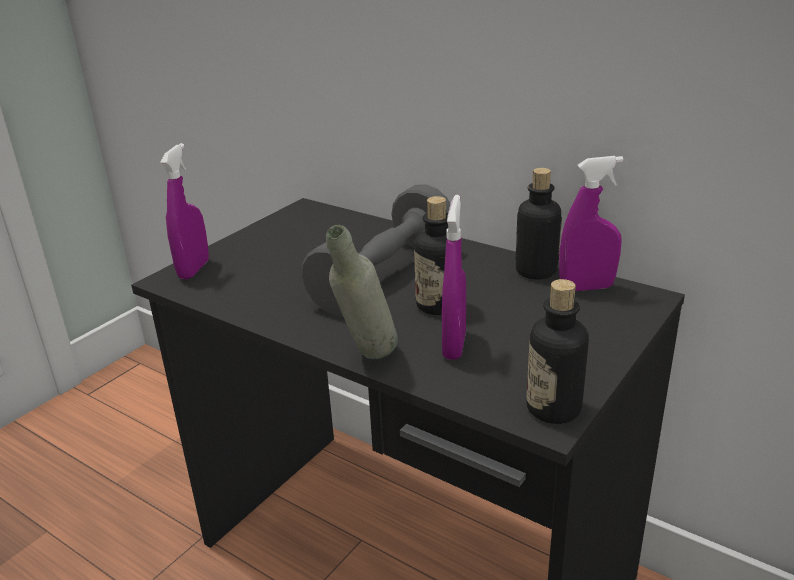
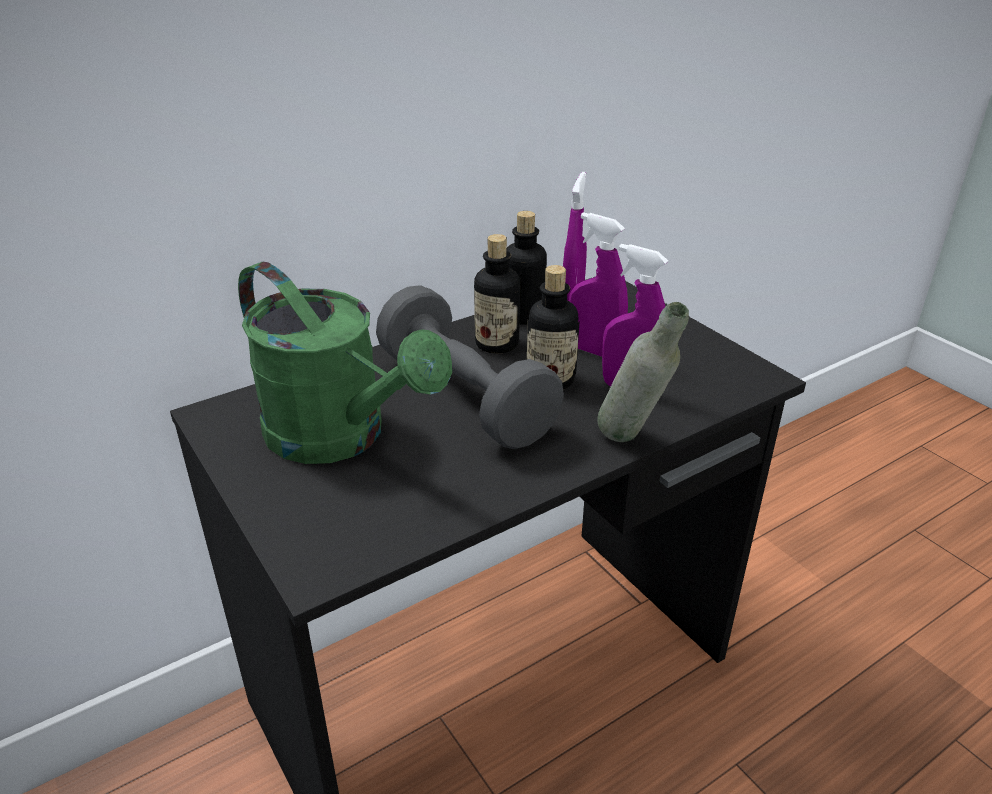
camera: 70 degrees left, 5 degrees up
(194, 269) = (308, 542): purple spray bottle -> purple spray bottle (594, 351)
(304, 249) = (340, 437): none -> green watering can
(553, 408) = (748, 370): bottle -> bottle (497, 344)

